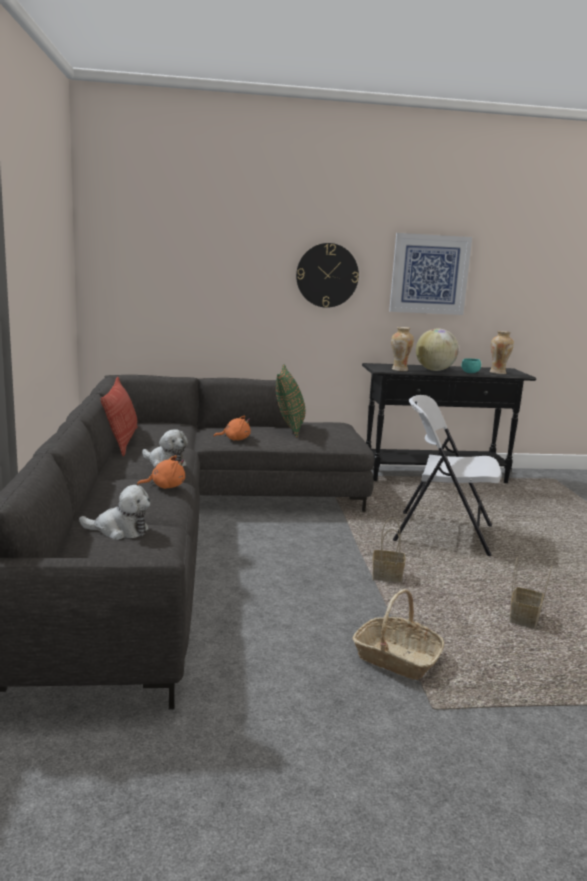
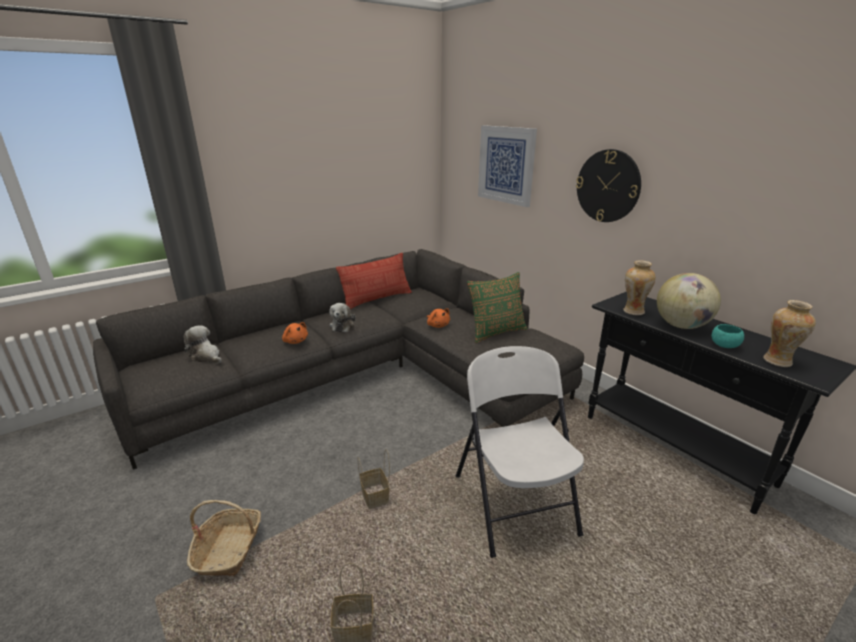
camera: 60 degrees right, 10 degrees up
(119, 531) = (206, 356): plush toy -> plush toy turned 150 degrees clockwise
(429, 274) = (736, 197): picture -> picture (506, 165)

